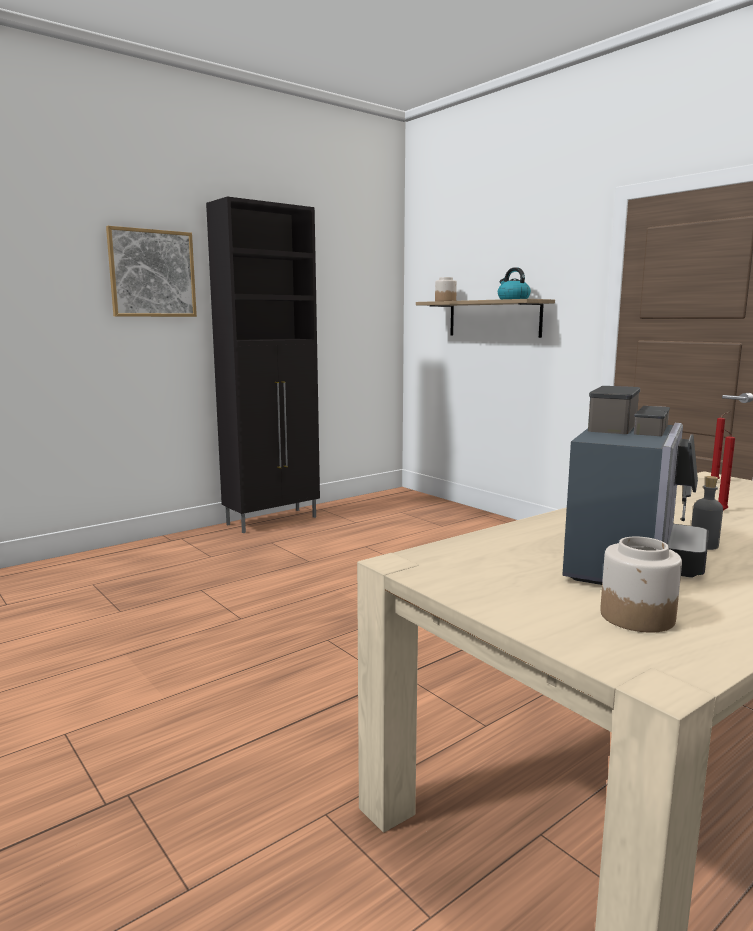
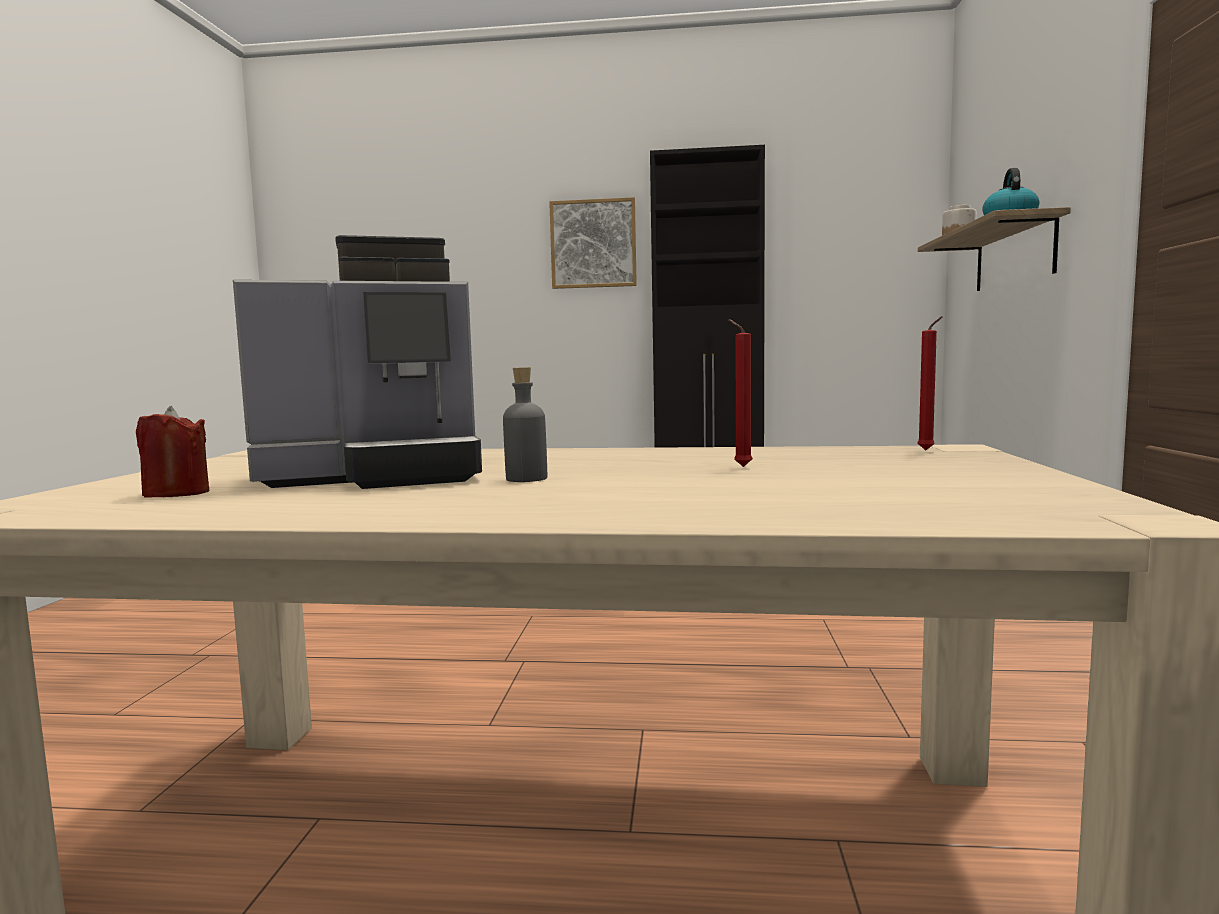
camera: 45 degrees right, 5 degrees down
(638, 617) = (176, 493): jar -> red candle

